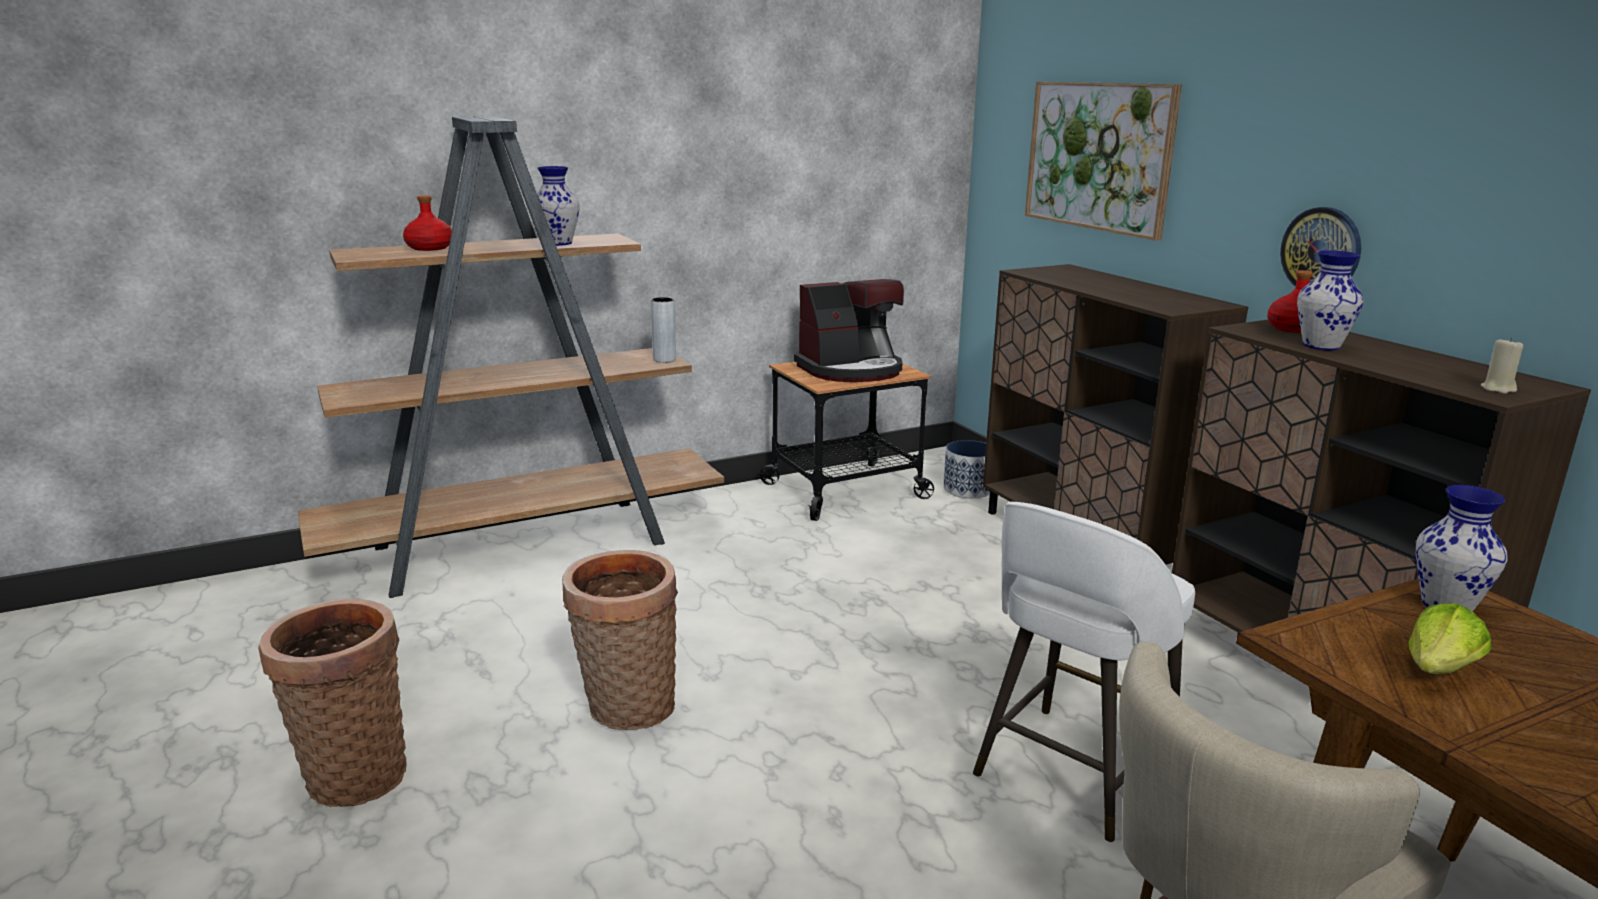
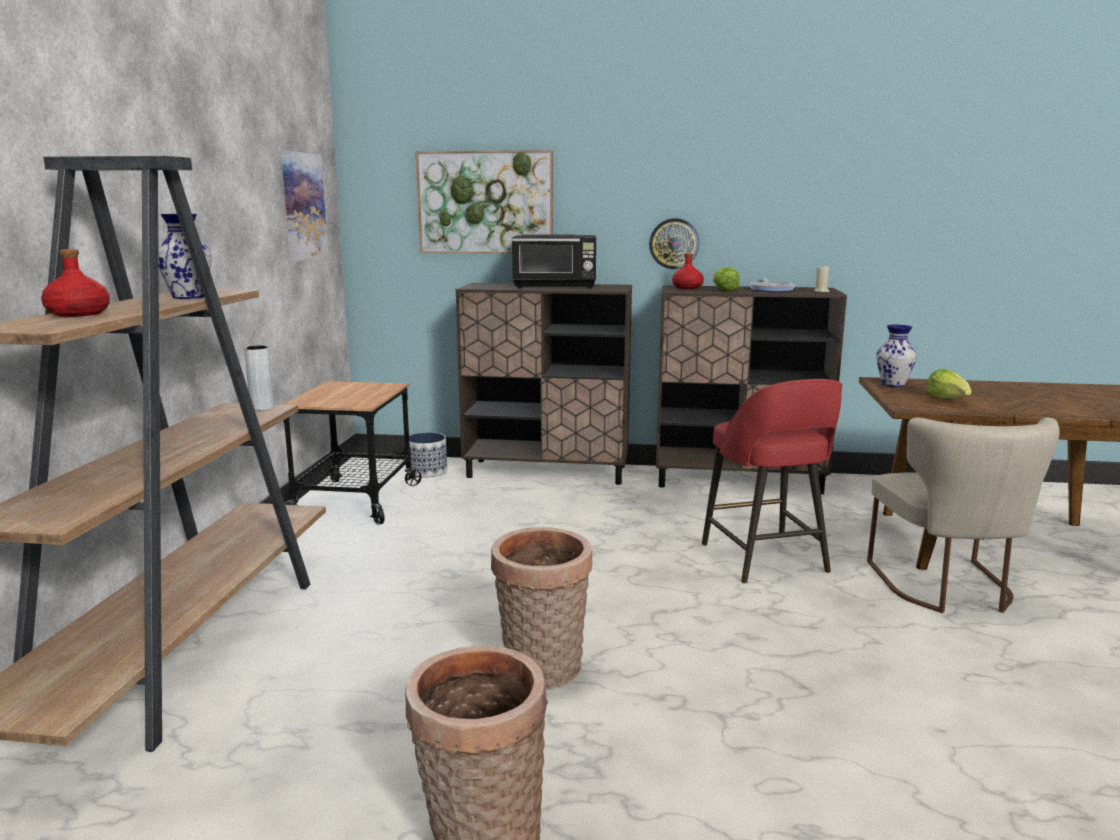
camera: 55 degrees left, 5 degrees down
(851, 370) = (350, 393): coffee machine -> none
(882, 149) = (303, 206): none -> picture
(1071, 773) = (765, 559): white stool -> red stool
(1124, 289) = (556, 286): none -> black microwave
(1320, 346) = (723, 290): vase -> lettuce
(1418, 364) = (771, 289): none -> frying pan

